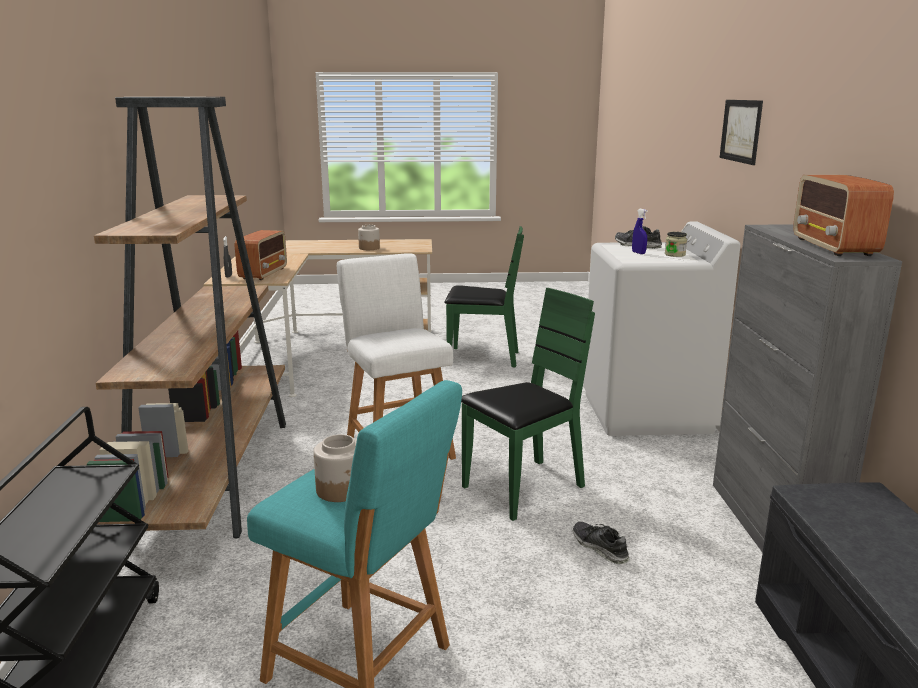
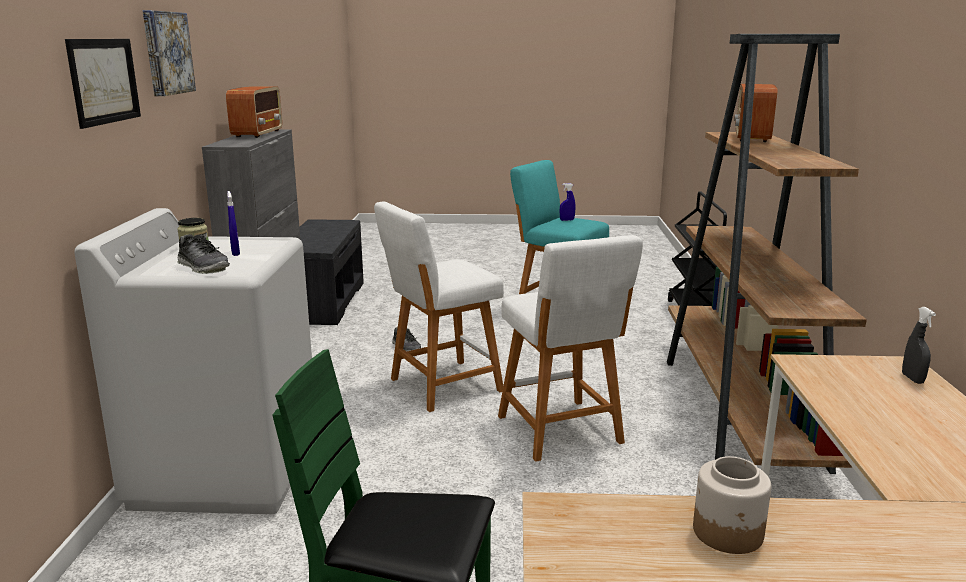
camera: 175 degrees left, 0 degrees up
(264, 273) = (856, 386): radio -> radio (752, 137)
(341, 490) = (567, 220): jar -> blue spray bottle
(523, 488) = (441, 386): green chair -> white stool
(794, 116) = (166, 53): none -> picture

